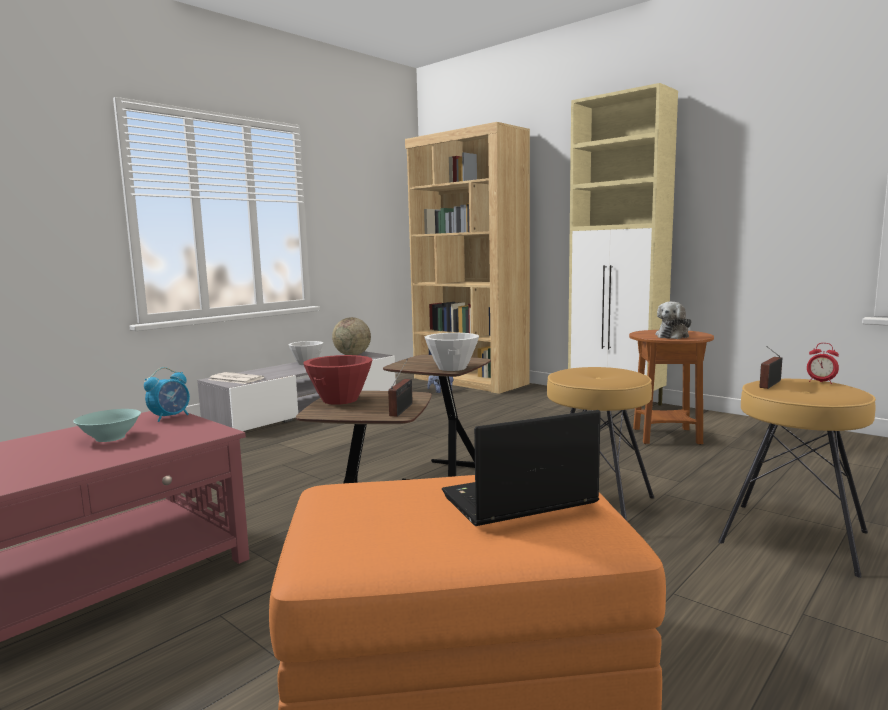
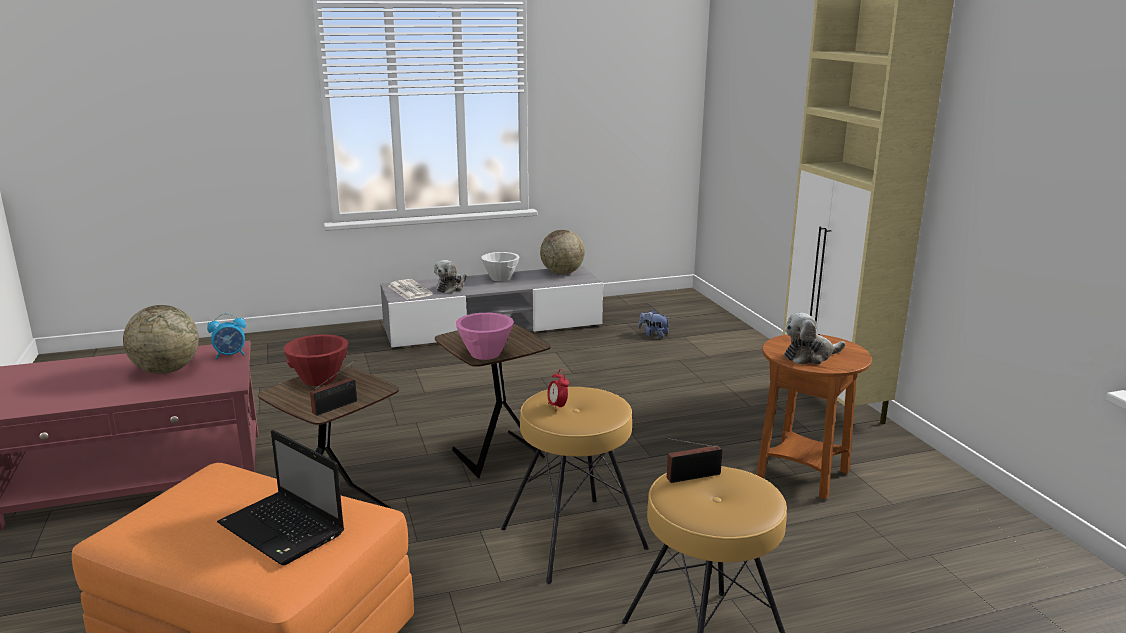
camera: 30 degrees right, 10 degrees up
(110, 438) = (166, 370): turquoise bowl -> globe
(273, 373) = (451, 288): none -> plush toy
(452, 368) = (486, 354): white bowl -> pink bowl
(469, 381) = (708, 324): brown bookcase -> none
(516, 501) = (284, 530): laptop -> laptop turned 150 degrees counterclockwise
(821, 382) = (754, 491): alarm clock -> alarm clock (557, 407)

